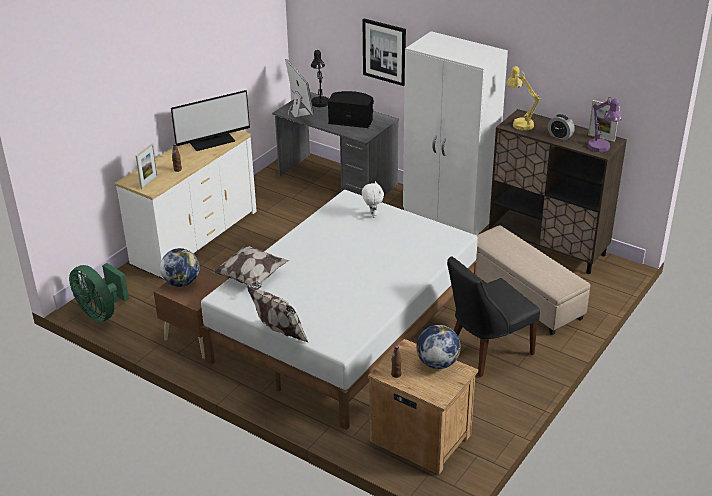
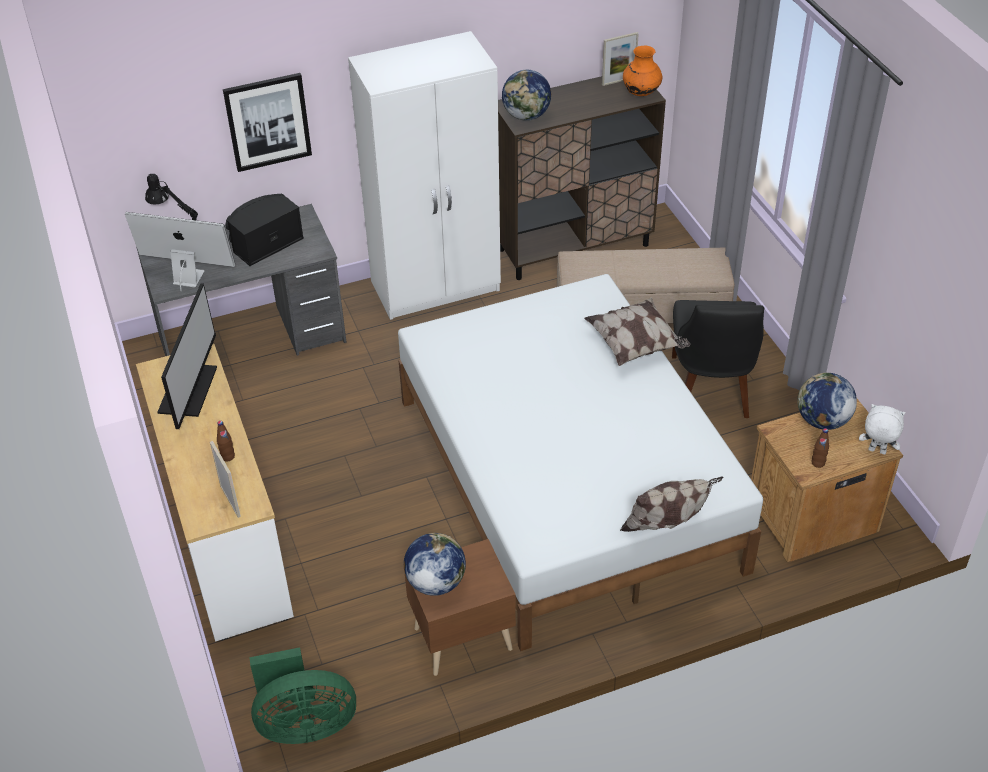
camera: 55 degrees left, 10 degrees up
(251, 277) = (517, 503): pillow -> pillow (636, 345)
(372, 215) = (484, 333): white plush toy -> white plush toy (876, 451)
(519, 123) = (526, 116): yellow table lamp -> globe
(560, 136) = (585, 104): alarm clock -> none
(601, 149) = (641, 92): purple table lamp -> orange vase

